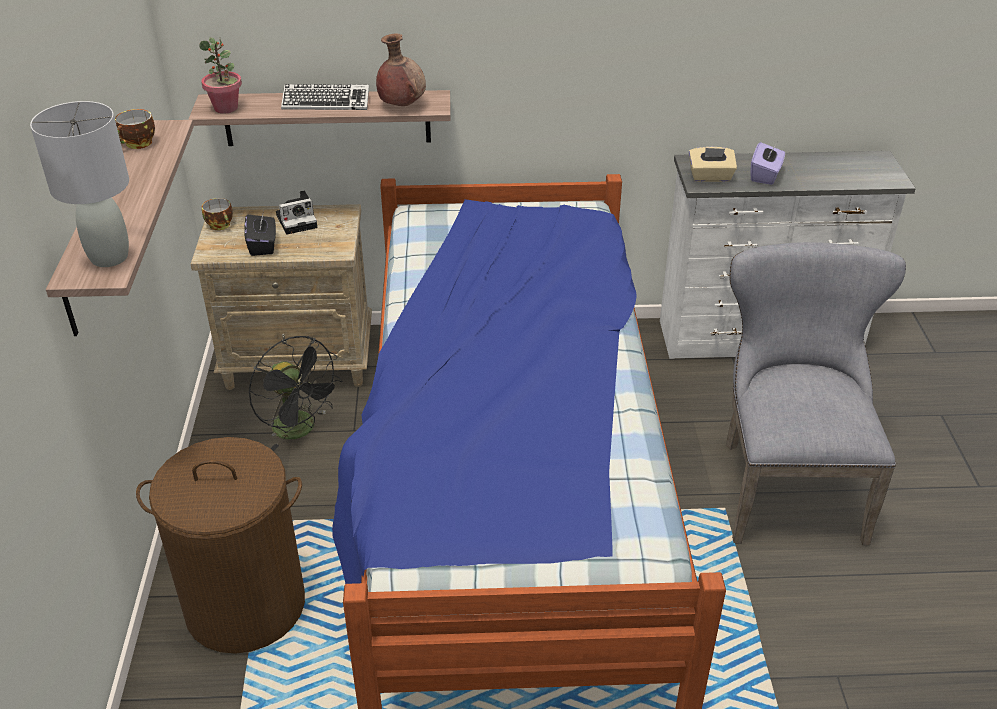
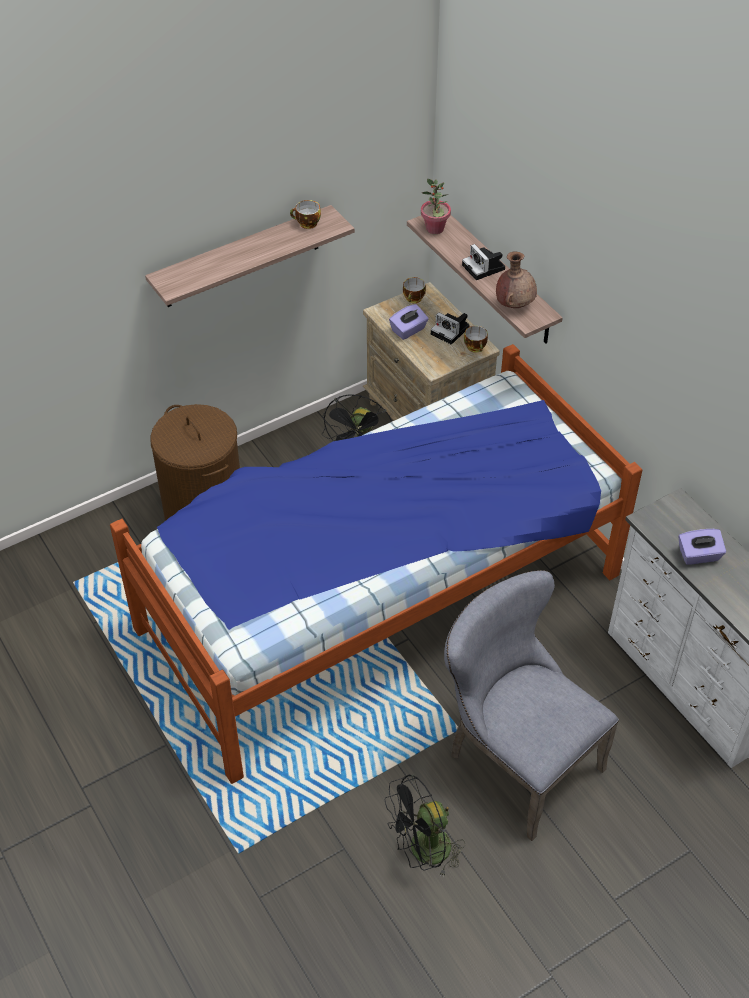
camera: 60 degrees right, 10 degrees up
(110, 258) = (186, 280): grey table lamp -> none
(263, 245) = (408, 330): black tissue box -> purple tissue box
(326, 102) = (484, 268): keyboard -> camera
(340, 215) = (476, 347): none -> cup
(710, 177) = (663, 522): beige tissue box -> none
(784, 483) = (515, 759): grey chair -> grey chair turned 105 degrees counterclockwise
(870, 606) = (422, 852): none -> black fan

